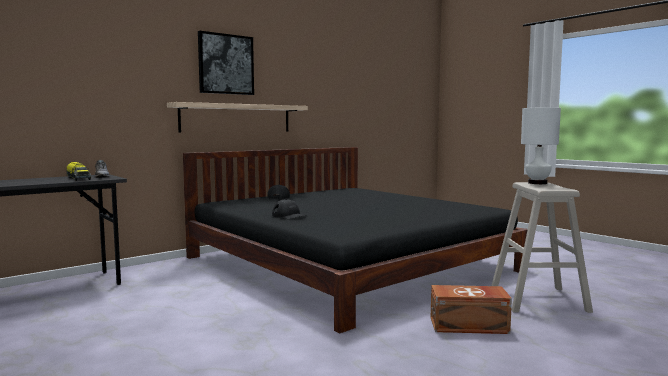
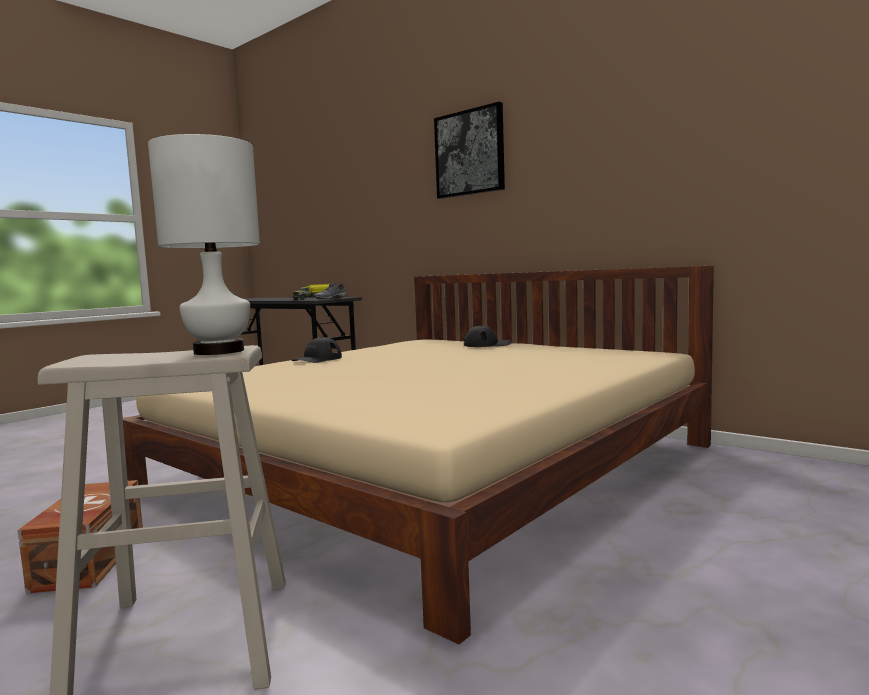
camera: 80 degrees right, 0 degrees up
(237, 118) = (484, 227): shelf -> none
(348, 263) = (433, 465): black bed -> beige bed

